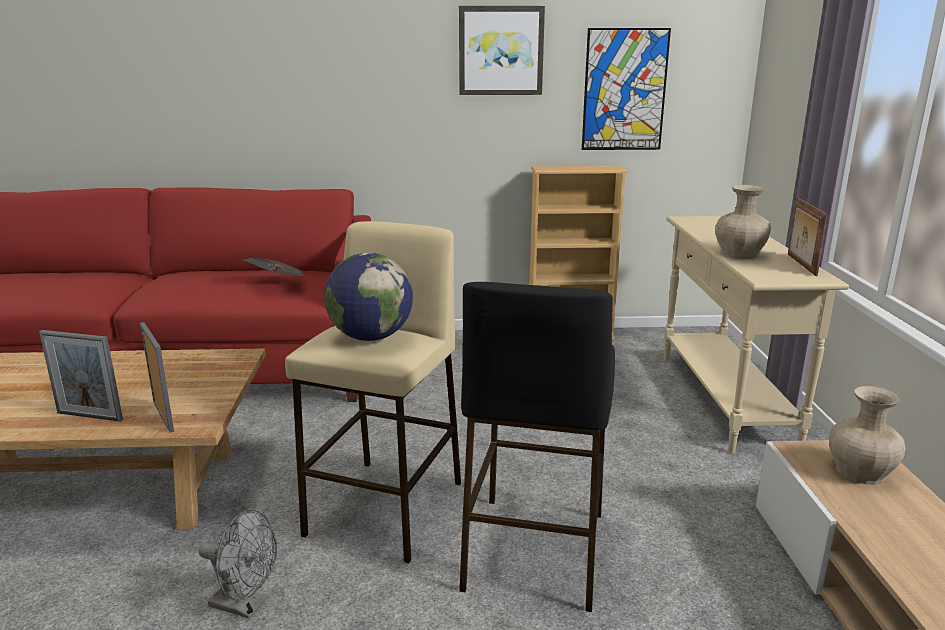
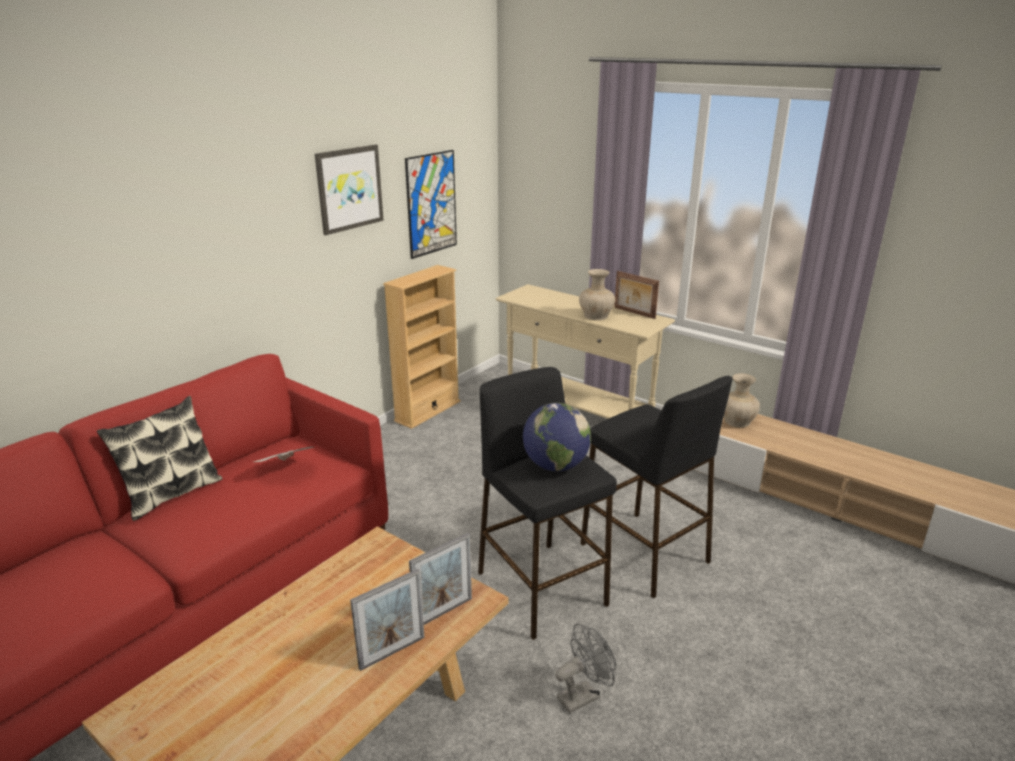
camera: 50 degrees left, 5 degrees up
(163, 416) = (443, 612): picture frame -> picture frame turned 135 degrees clockwise
(202, 270) = (172, 494): none -> pillow
(386, 507) = (541, 587): beige stool -> black stool

